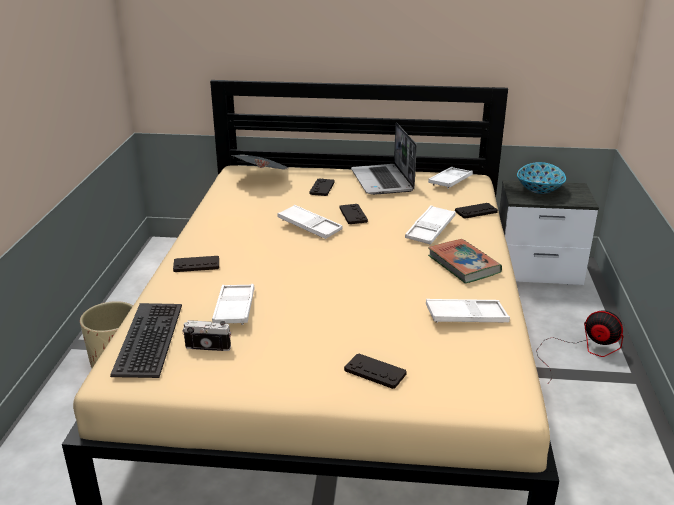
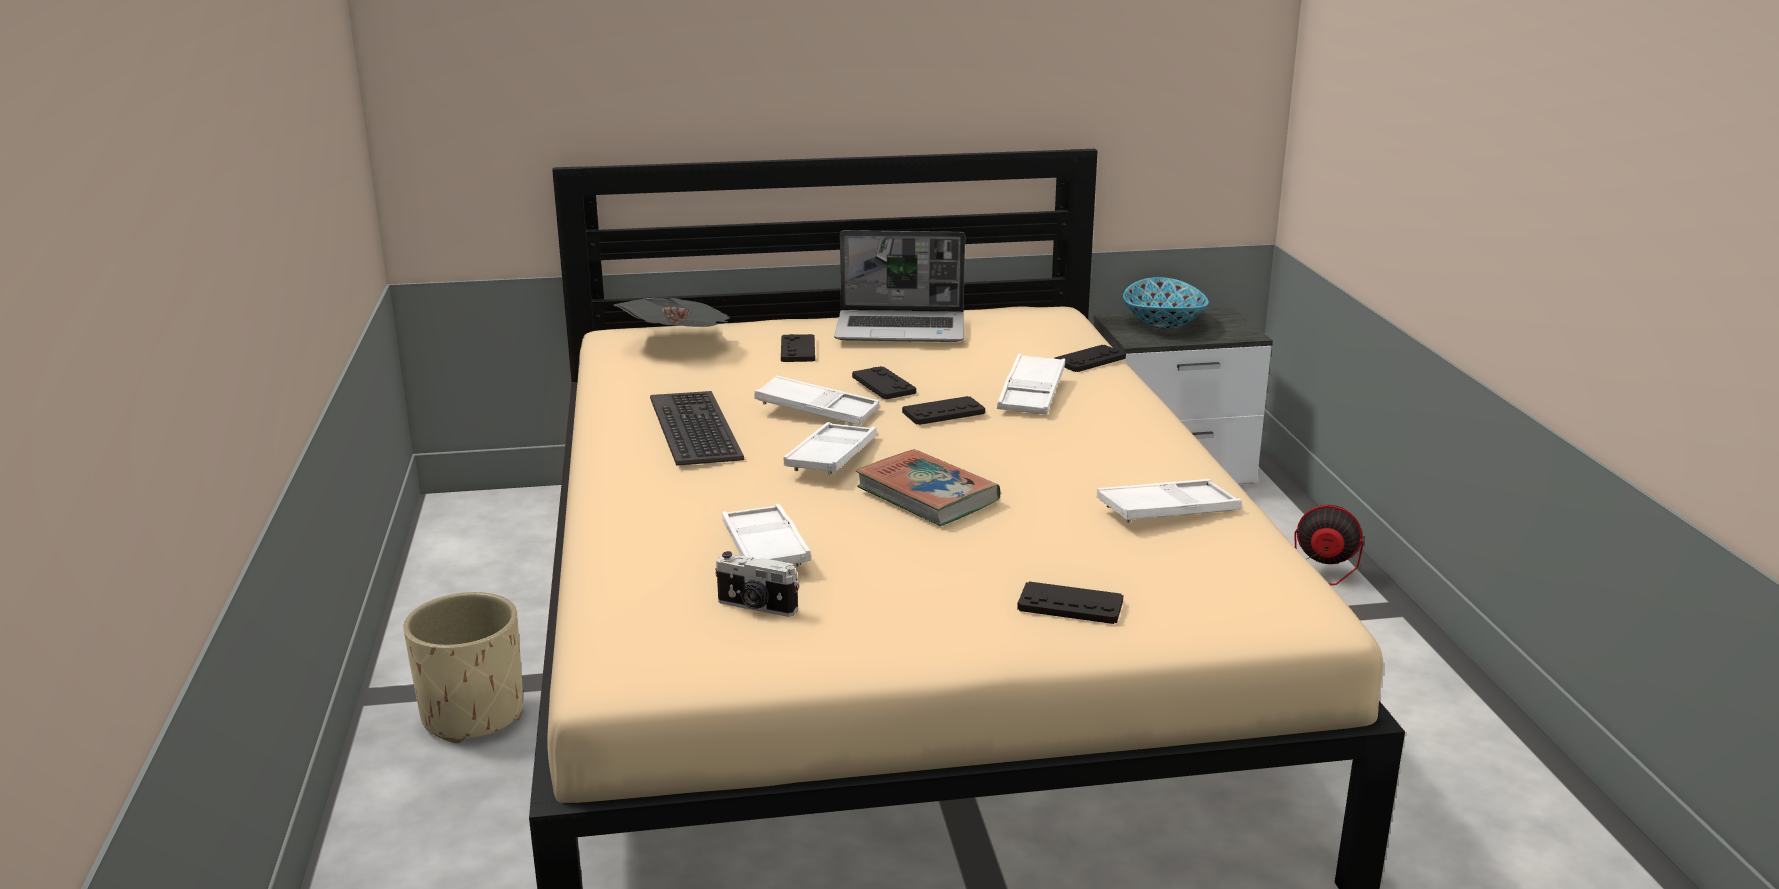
camera: 15 degrees left, 5 degrees down
(150, 339) = (642, 611): keyboard -> keyboard (696, 429)
(196, 265) = (646, 490): black game controller -> black game controller (943, 412)
(208, 346) = (756, 607): camera -> camera turned 150 degrees counterclockwise
(383, 181) = (902, 329): laptop -> laptop turned 60 degrees counterclockwise
(450, 181) = (1020, 319): white tray -> white tray (831, 456)
(463, 265) = (1118, 438): book -> book (927, 495)

